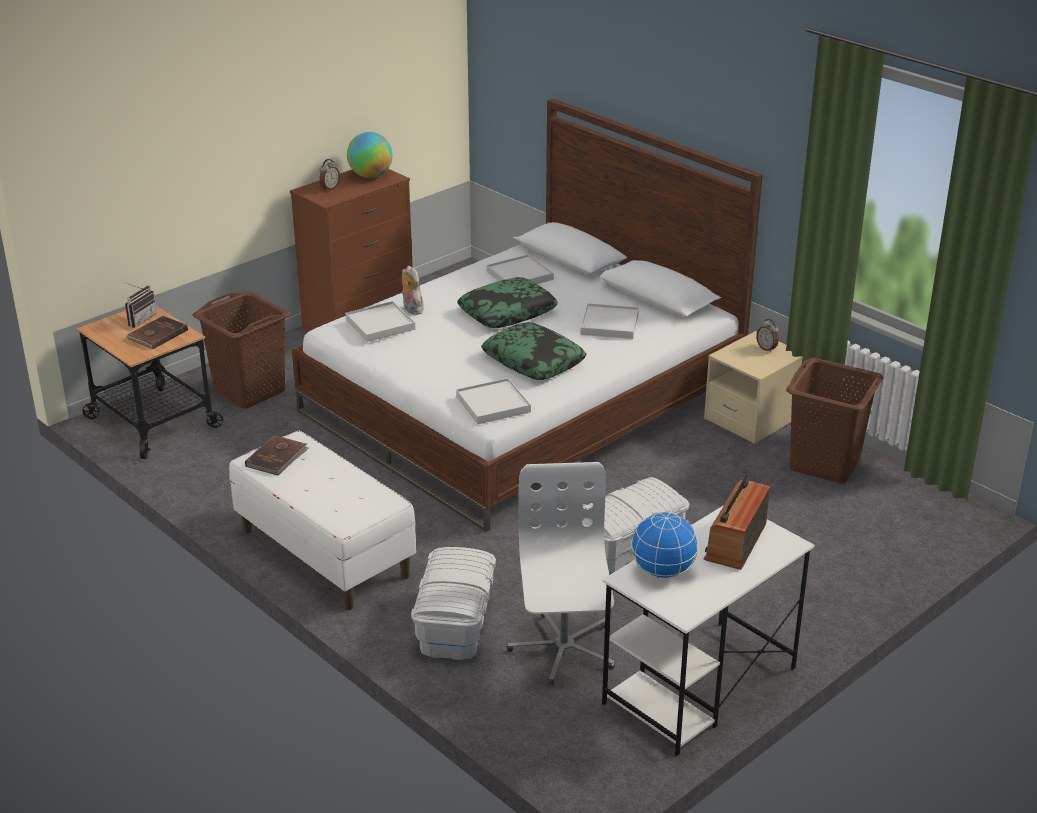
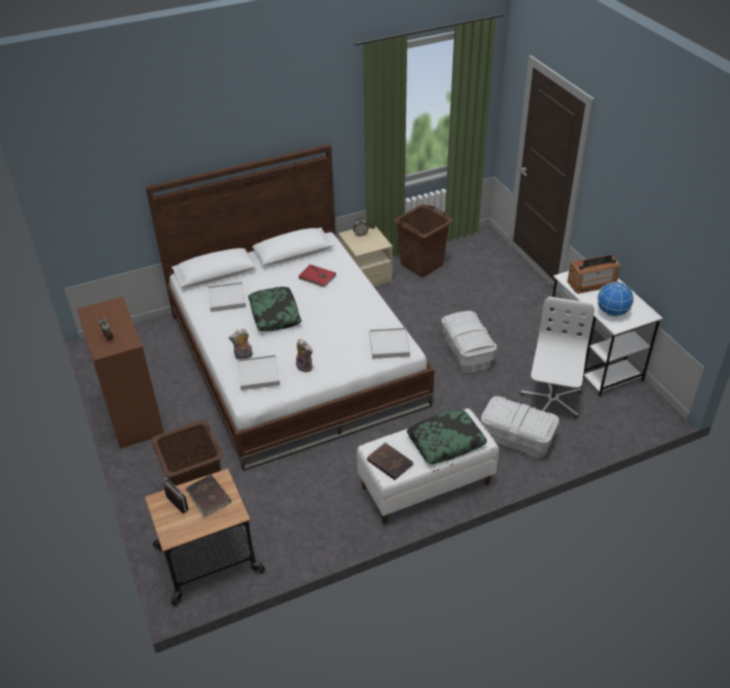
camera: 70 degrees left, 10 degrees up
(370, 176) = (102, 314): globe -> none
(414, 353) = (305, 366): none -> plush toy
(534, 360) = (344, 317): pillow -> pillow (446, 442)
(563, 649) = (551, 400): white office chair -> white office chair turned 90 degrees clockwise
(609, 324) = (317, 277): white tray -> red book
(735, 542) = (591, 283): radio -> radio turned 60 degrees counterclockwise

